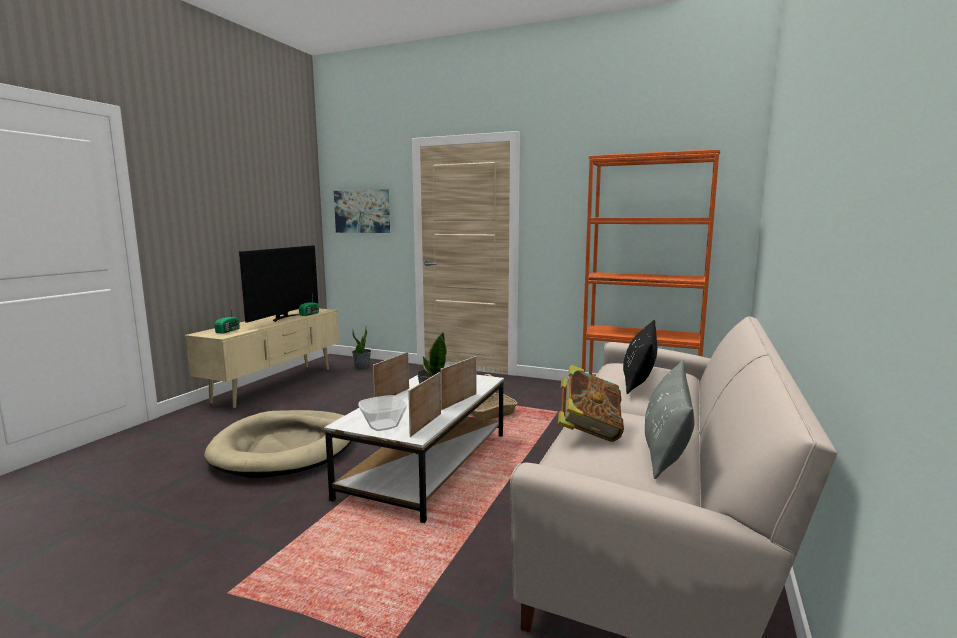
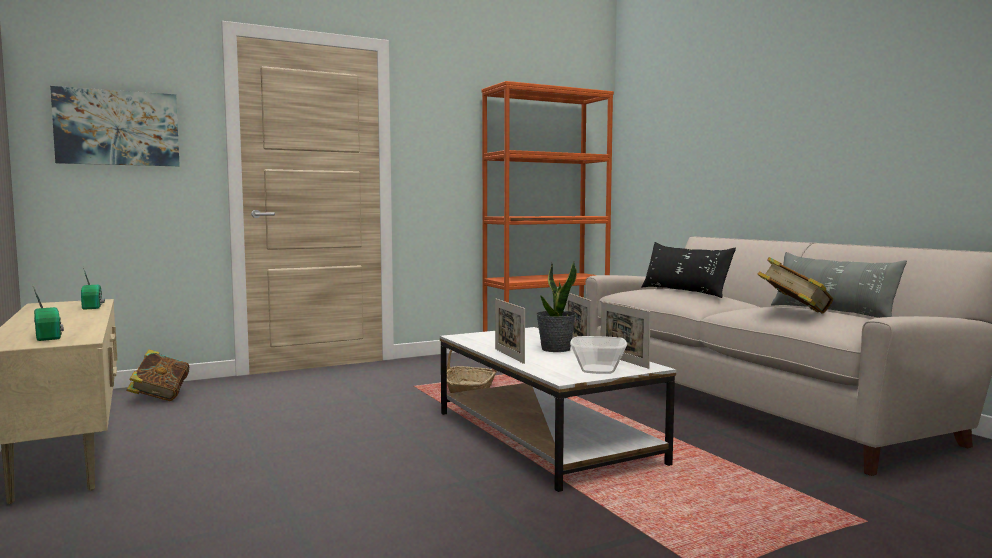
camera: 50 degrees left, 5 degrees down
(284, 317) = (66, 314): television -> none
(285, 448) = (352, 486): beige dog bed -> none
(362, 367) = (160, 397): potted plant -> book

